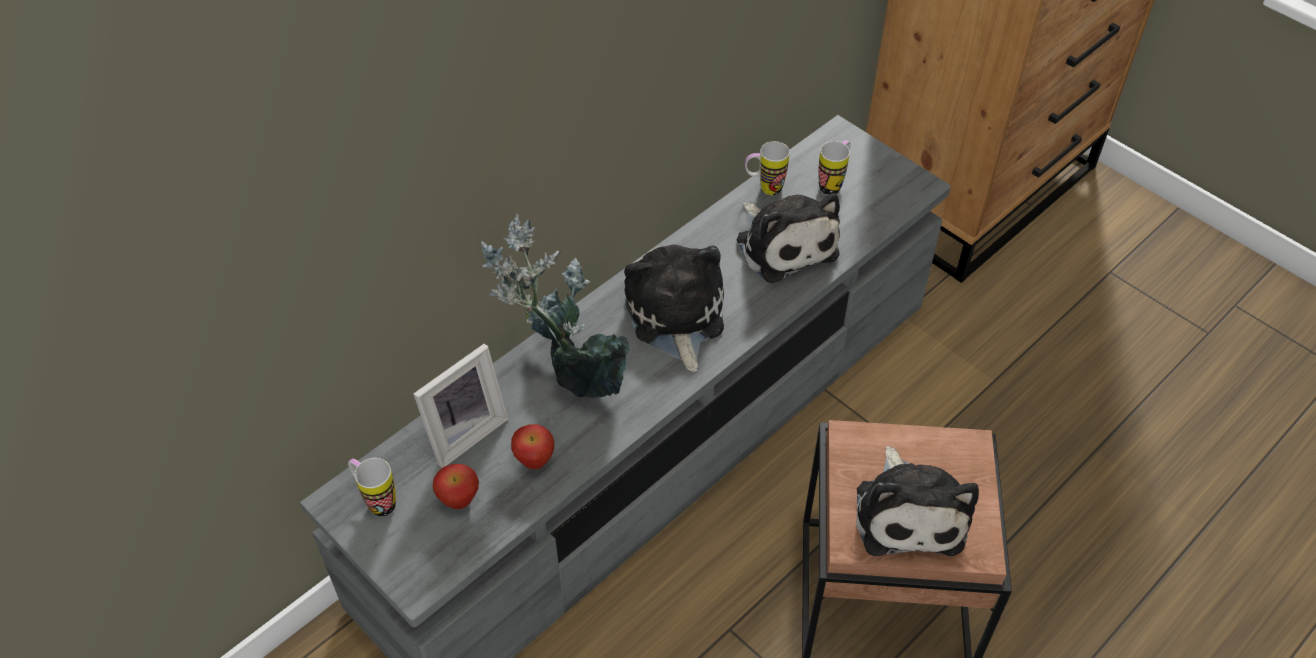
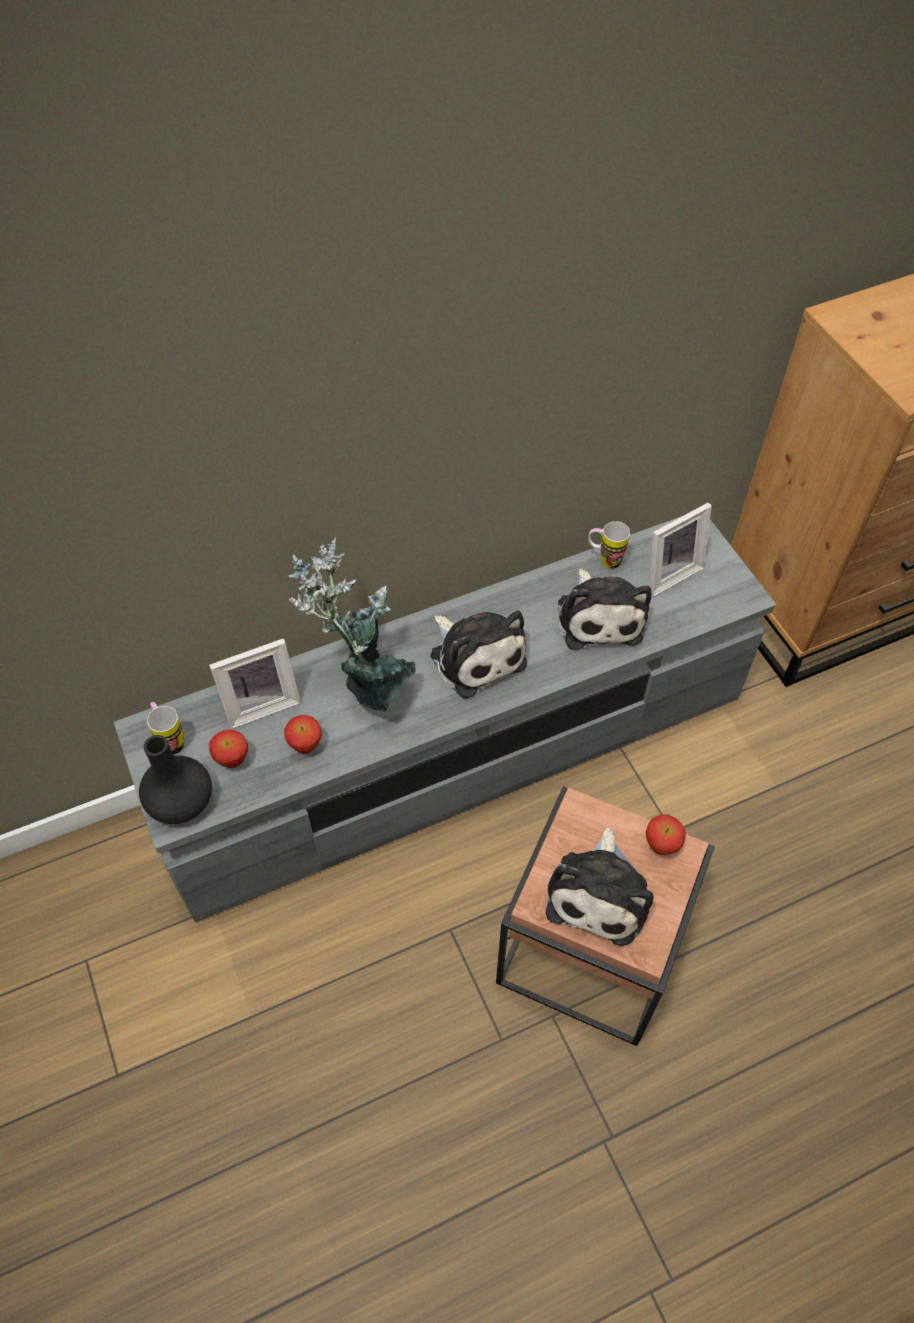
camera: 20 degrees right, 5 degrees up
(418, 563) = (180, 802): none -> black vase
(675, 317) = (475, 655): plush toy -> plush toy turned 135 degrees clockwise
(833, 184) = (668, 573): mug -> picture frame
(947, 448) = (661, 846): none -> apple

